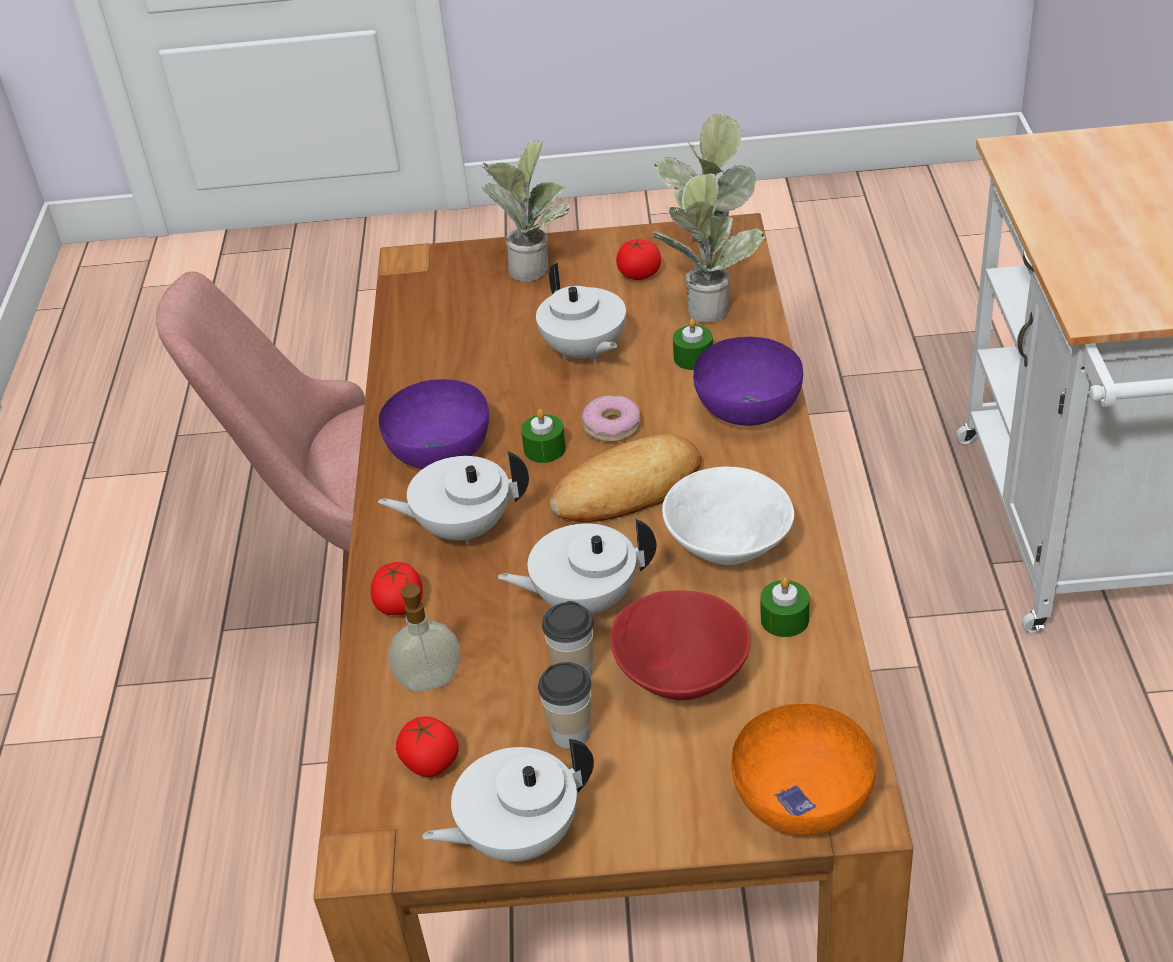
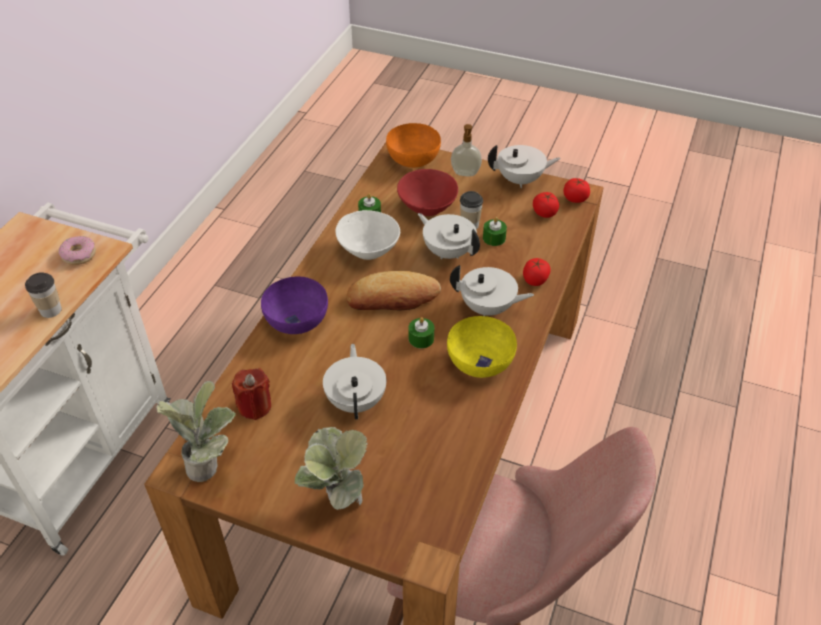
camera: 160 degrees left, 5 degrees up
(429, 680) = (533, 243): soap dispenser -> soap dispenser (465, 174)
(440, 452) = (480, 361): purple bowl -> yellow bowl
(571, 733) = (483, 205): cup -> cup (51, 310)
(584, 600) = (448, 252): white teapot -> white teapot turned 150 degrees counterclockwise
(611, 426) = (376, 338): donut -> donut (79, 255)
(639, 274) = (274, 457): tomato -> tomato (575, 199)
(693, 358) = (297, 367): green candle -> green candle (494, 238)
(708, 305) = (254, 406): potted plant -> red candle

